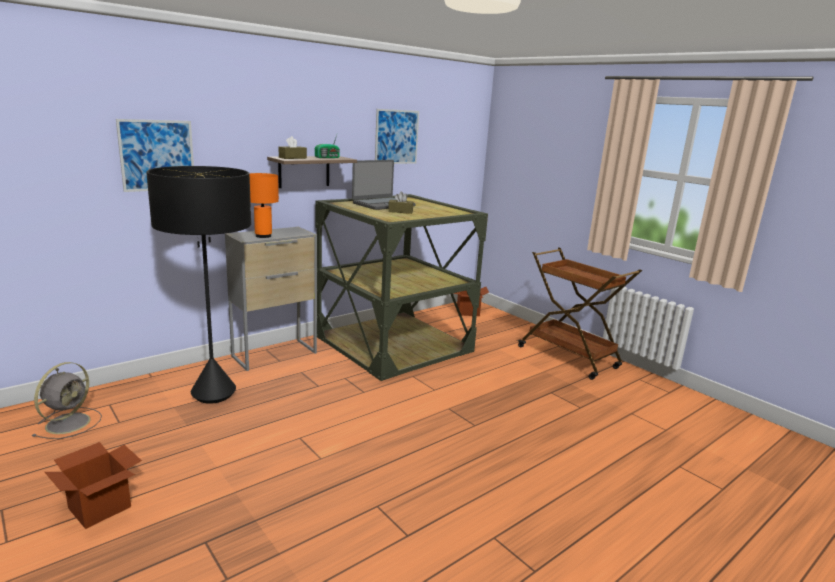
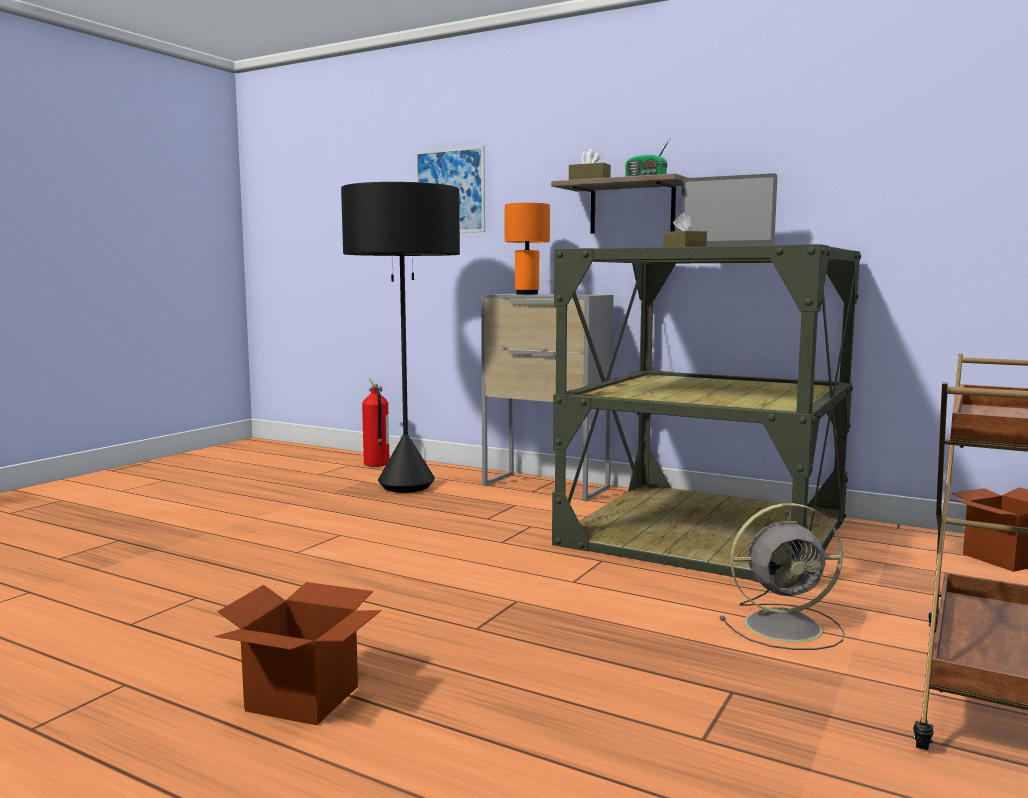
camera: 70 degrees right, 10 degrees down
(69, 422) = (306, 463): grey fan -> grey fan (786, 626)
(99, 508) = (171, 500): cardboard box -> cardboard box (302, 699)
(126, 393) = (376, 464): none -> fire extinguisher
(396, 137) = (828, 135): picture -> none

